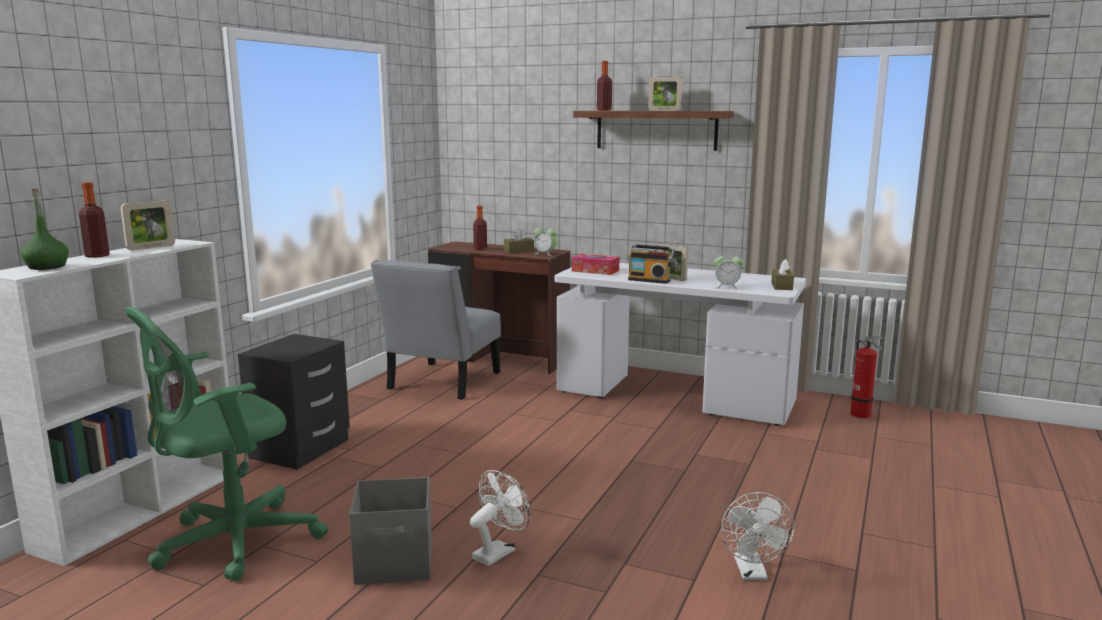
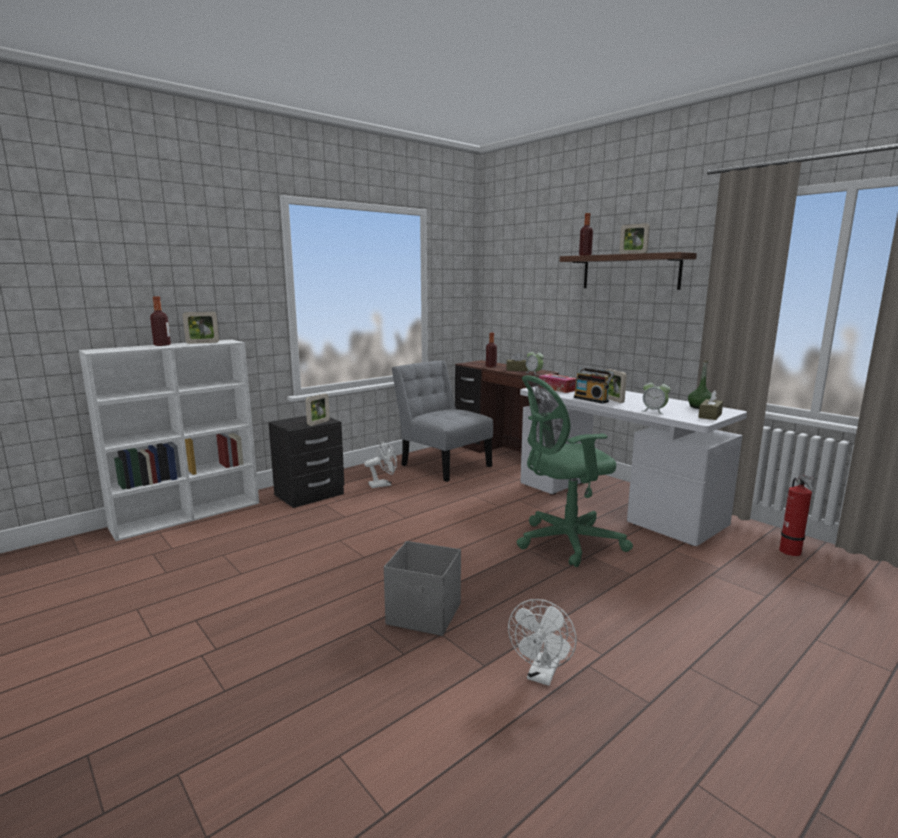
camera: 25 degrees right, 0 degrees up
(47, 267) = (120, 349): green bottle -> green bottle (700, 407)
(230, 542) = (208, 548): green office chair -> green office chair (564, 542)
(316, 346) = (318, 423): none -> picture frame
(396, 564) = (284, 588): grey storage box -> grey storage box (425, 615)
(441, 383) = (443, 464): grey chair -> grey chair turned 90 degrees clockwise
(498, 551) = (358, 598): white fan -> white fan (383, 484)

